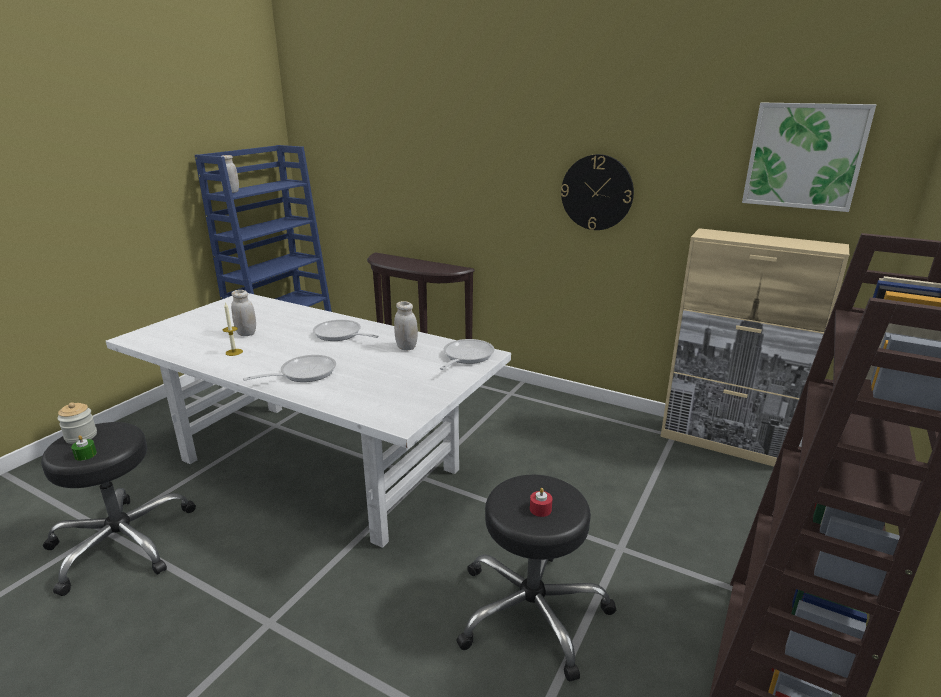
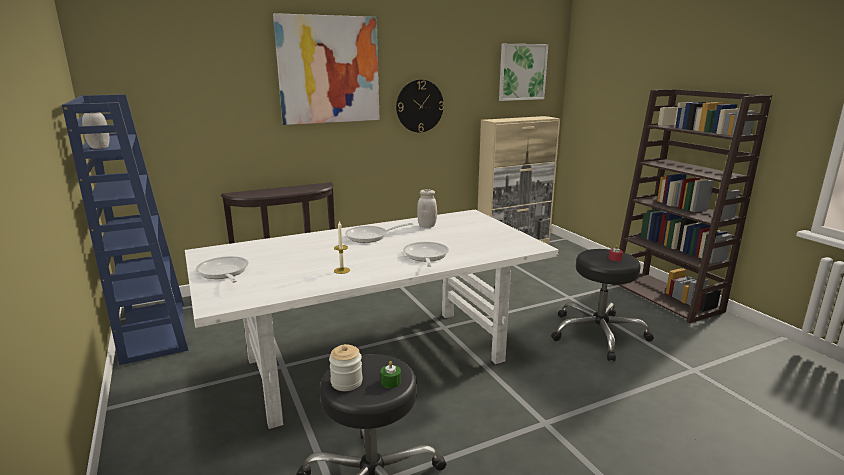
camera: 55 degrees left, 5 degrees down
(246, 333) = (305, 261): white jar -> none
(466, 357) = (466, 218): frying pan -> frying pan (223, 273)
(482, 134) = (329, 70): none -> picture

